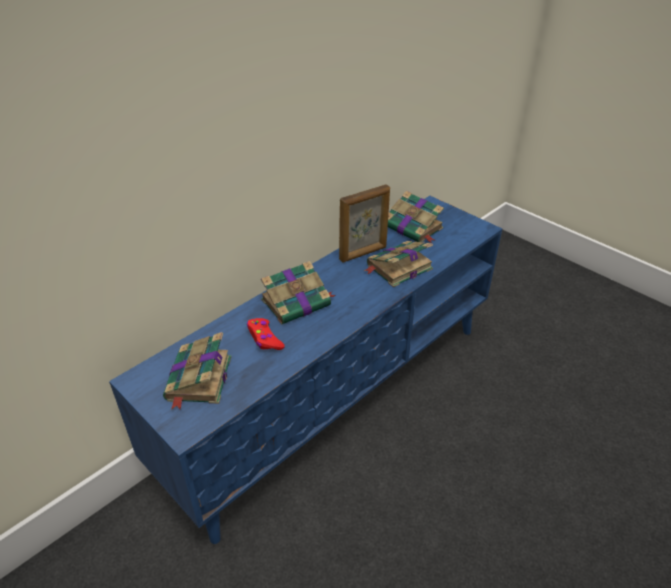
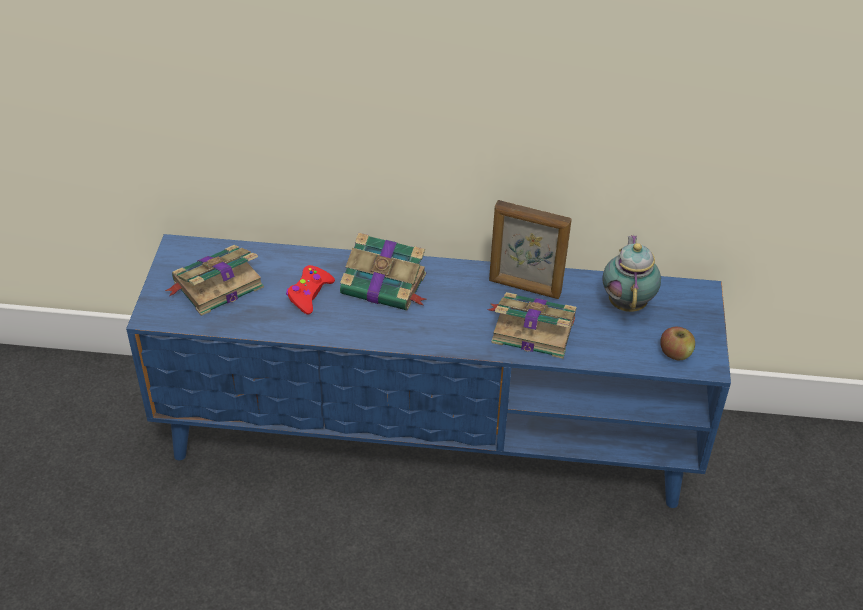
camera: 50 degrees right, 5 degrees up
(413, 228) = (627, 302): book -> teapot
(466, 233) = (675, 353): none -> apple

